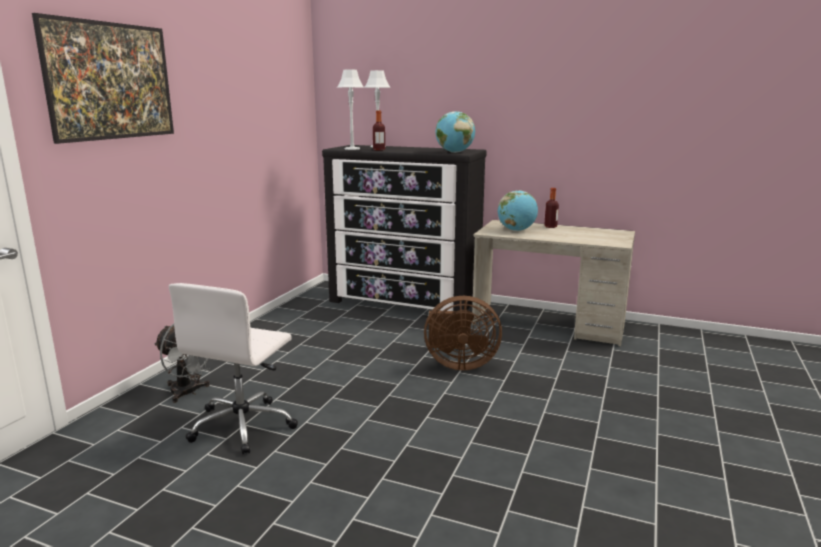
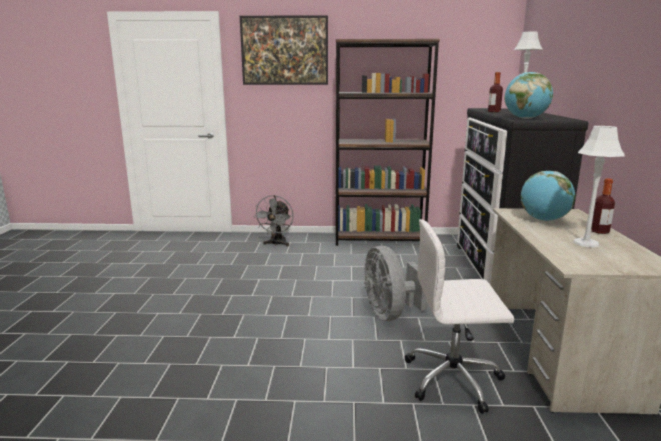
camera: 70 degrees right, 0 degrees up
(243, 425) = (246, 265): white office chair -> white office chair (454, 379)
(265, 329) = (379, 240): none -> brown bookcase
(352, 149) = (486, 109): white table lamp -> white table lamp (585, 243)
(458, 364) = (390, 314): brown fan -> grey fan

